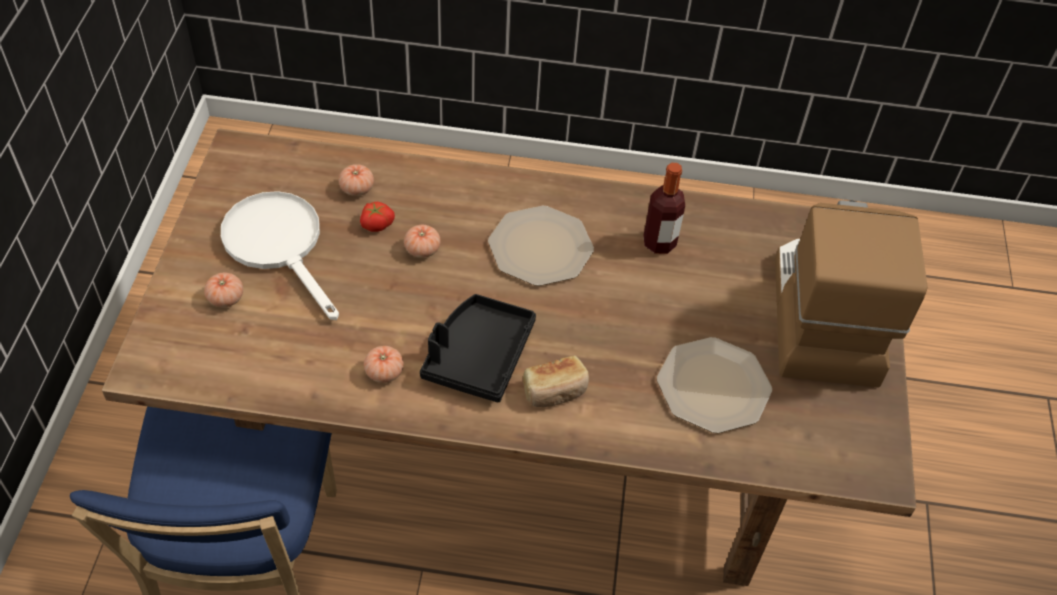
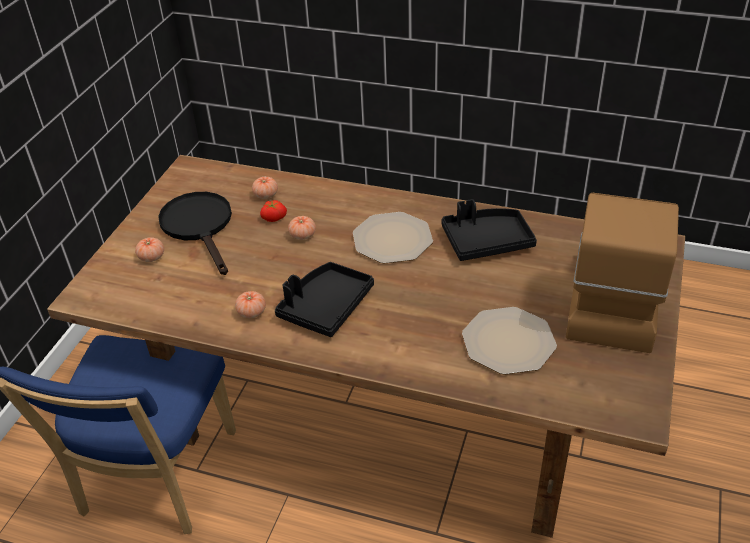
camera: 15 degrees right, 10 degrees down
(280, 245) = (200, 227): white frying pan -> black frying pan
(555, 390) = (379, 335): bread -> none
(659, 243) = (486, 241): bottle -> black tray

